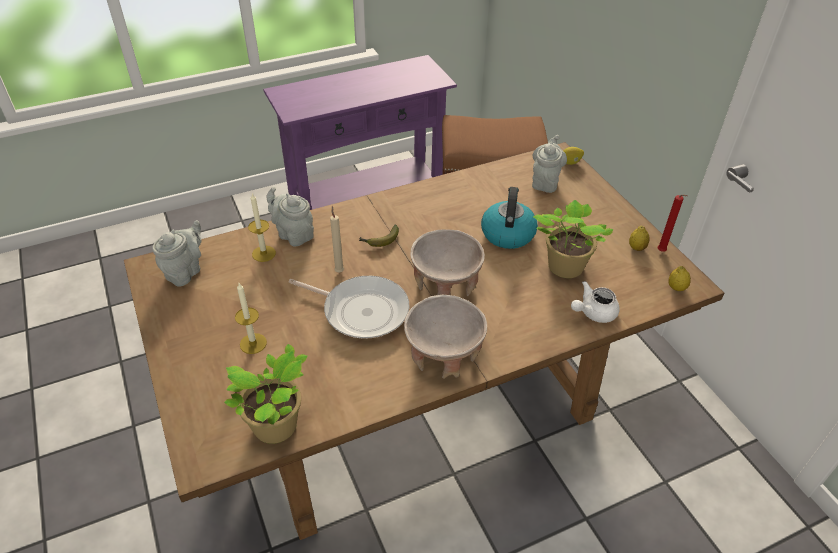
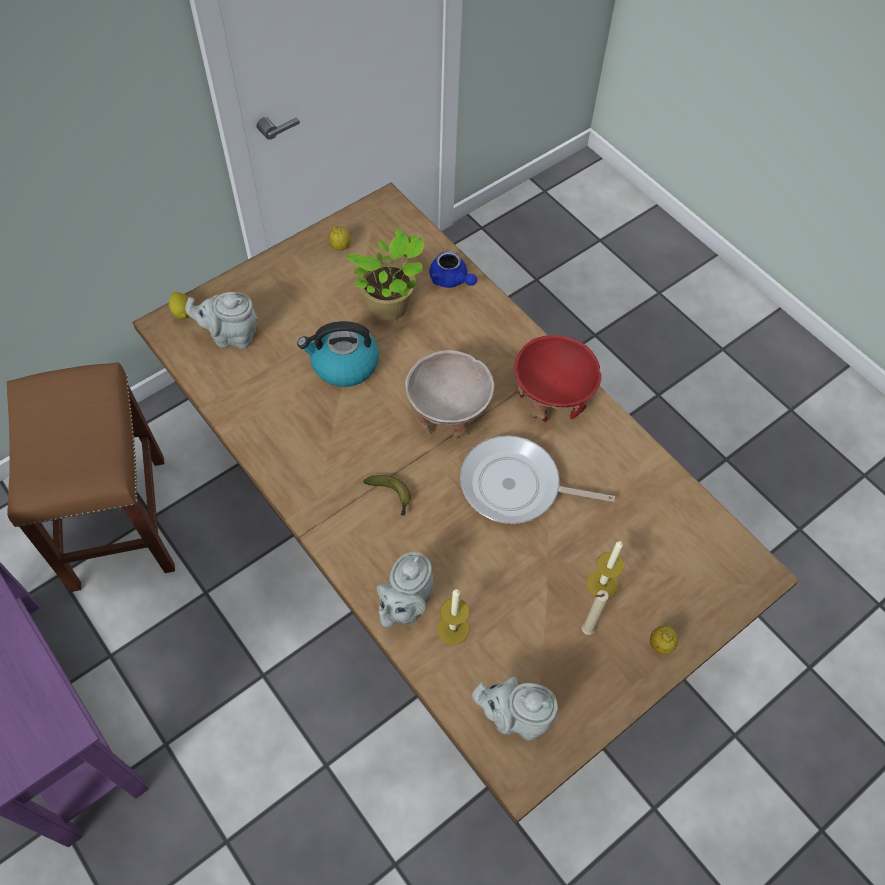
camera: 105 degrees left, 15 degrees up
(277, 428) = (695, 520): potted plant -> none
(339, 271) = (459, 528): beige candle -> beige candle (585, 631)
(361, 310) = (516, 486): frying pan -> frying pan turned 90 degrees counterclockwise
(444, 355) = (551, 396): beige bowl -> red bowl
(593, 312) = (451, 280): white teapot -> blue teapot
(662, 252) = (342, 226): red candle -> none
(676, 288) = (395, 216): lemon -> lemon (660, 644)

